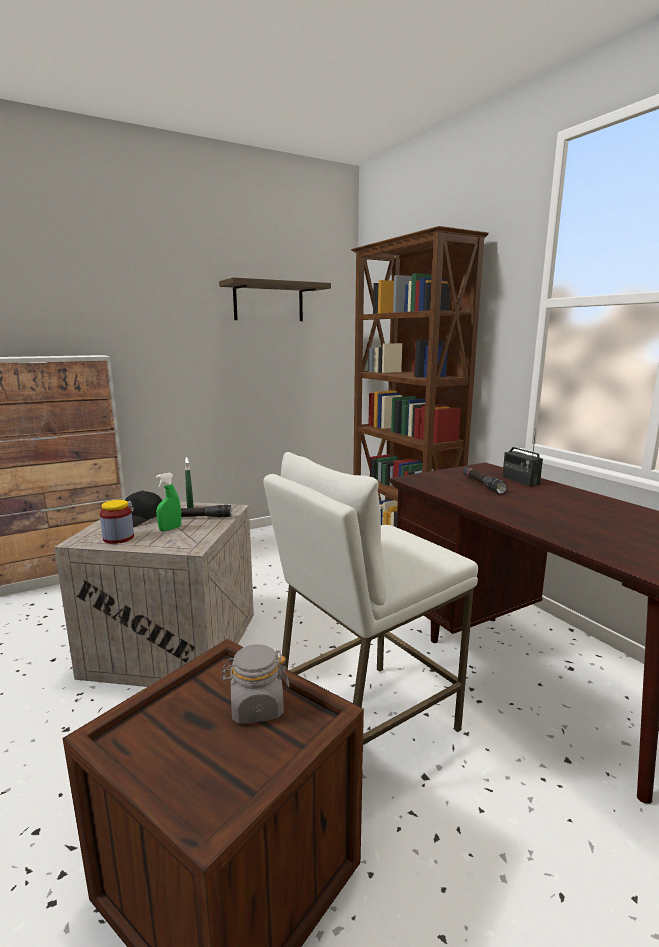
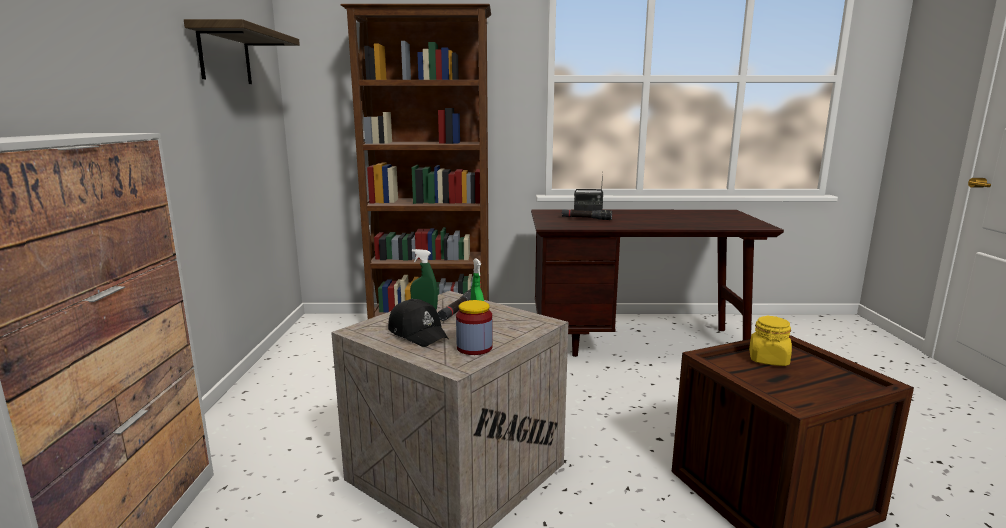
camera: 60 degrees left, 0 degrees up
(256, 707) = (768, 360): grey jar -> yellow jar
(365, 726) = (652, 407): white stool -> none

